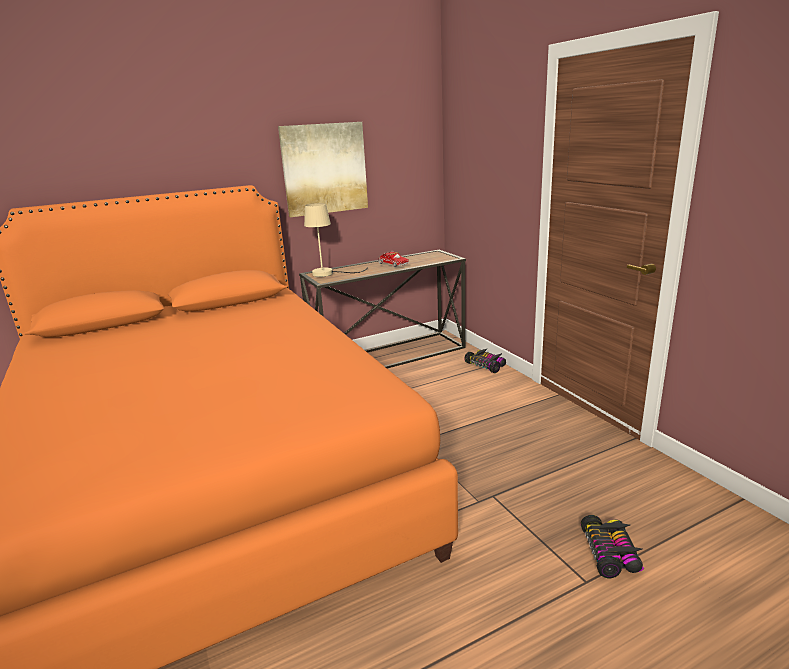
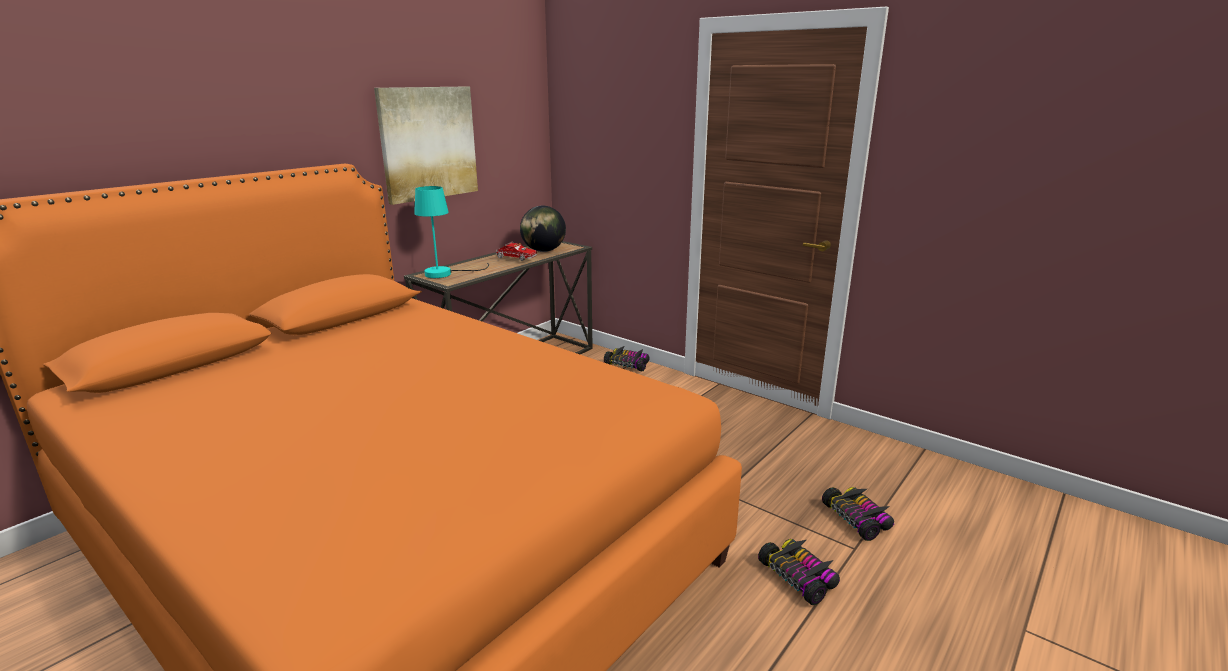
camera: 25 degrees left, 0 degrees up
(329, 273) = (446, 273): beige table lamp -> turquoise table lamp
(422, 260) = (543, 251): none -> globe
(509, 593) = (799, 577): none -> toy car

